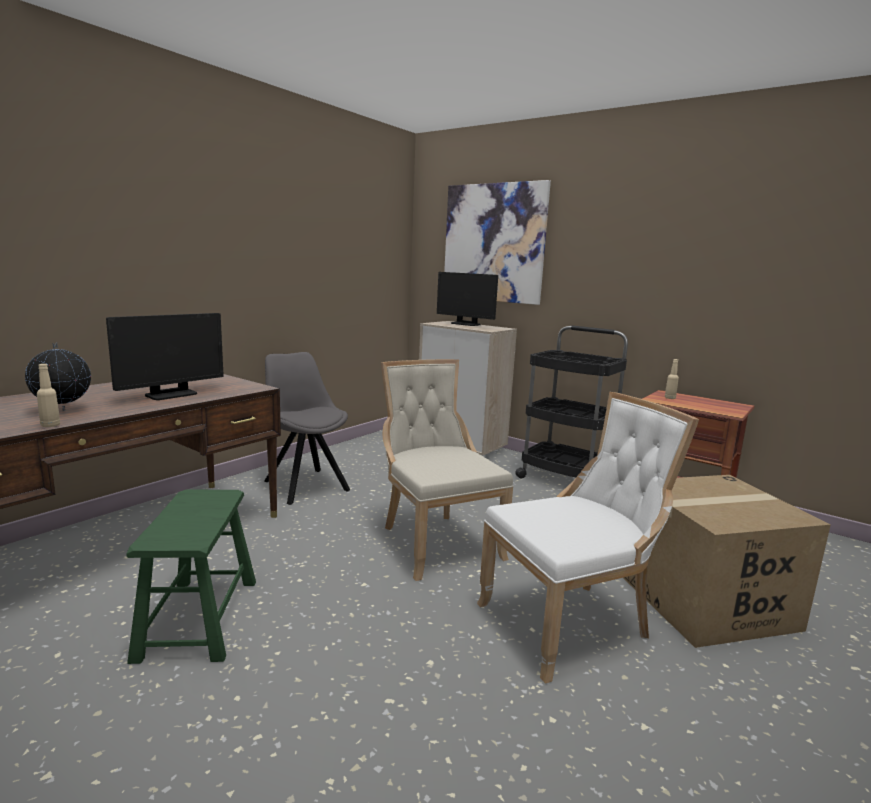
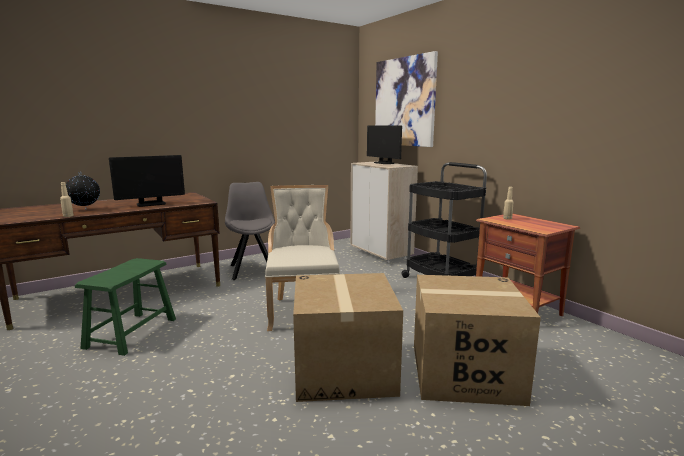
camera: 20 degrees right, 0 degrees up
(570, 623) = (344, 370): white chair -> cardboard box

